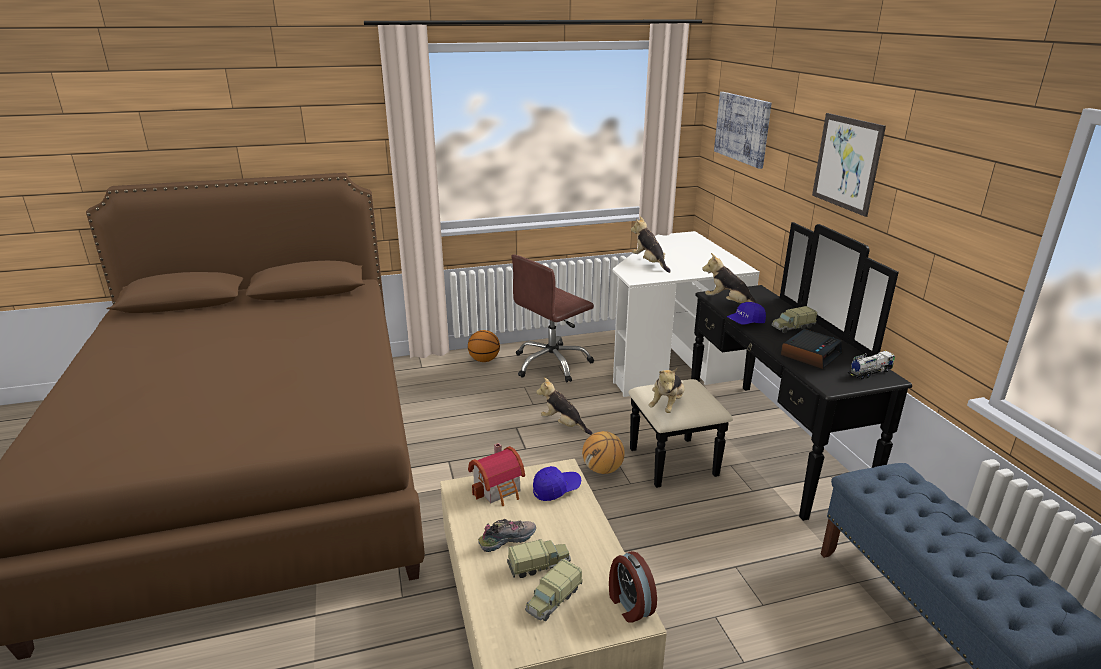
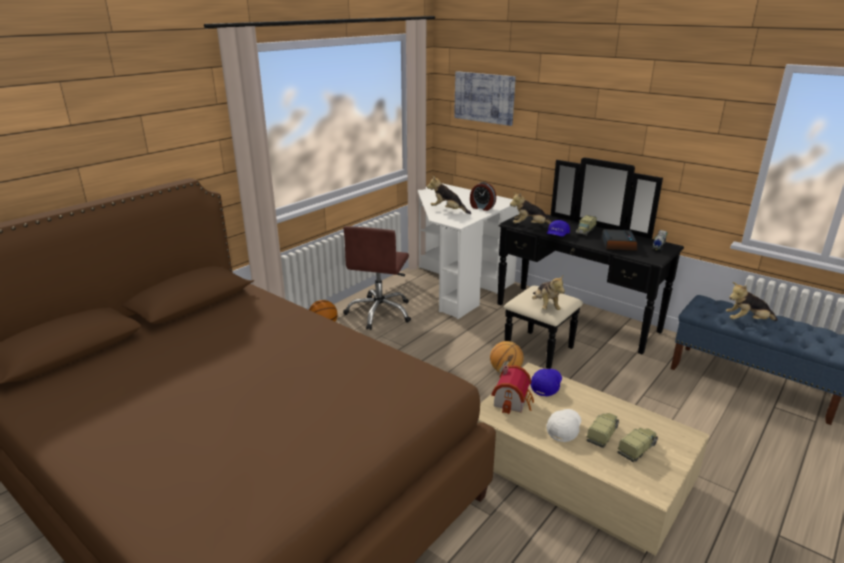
camera: 35 degrees left, 0 degrees up
(507, 539) = (564, 429): shoe -> white cap
(553, 600) = (637, 449): toy truck -> toy truck turned 135 degrees counterclockwise
(563, 424) = (443, 352): plush toy -> plush toy (747, 321)
(629, 604) = (675, 430): alarm clock -> alarm clock (482, 207)
(847, 163) = (600, 113): picture -> none

